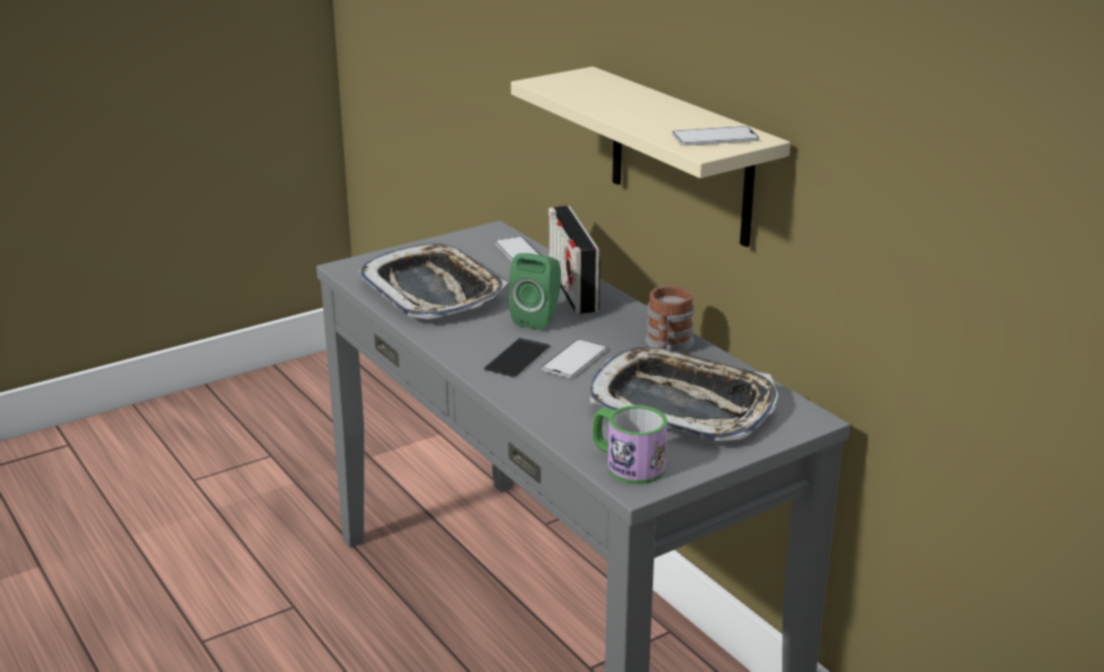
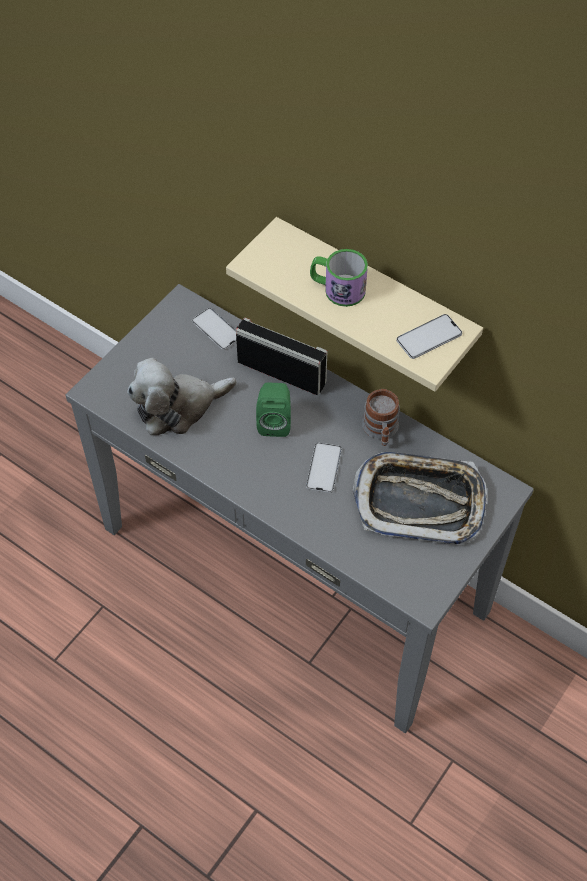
camera: 20 degrees left, 30 degrees up
(433, 292) = (178, 407): tray -> plush toy
(517, 358) = (282, 478): phone -> none
(572, 289) = (281, 372): radio -> radio turned 150 degrees clockwise
(627, 464) = (410, 582): mug -> mug (337, 289)

